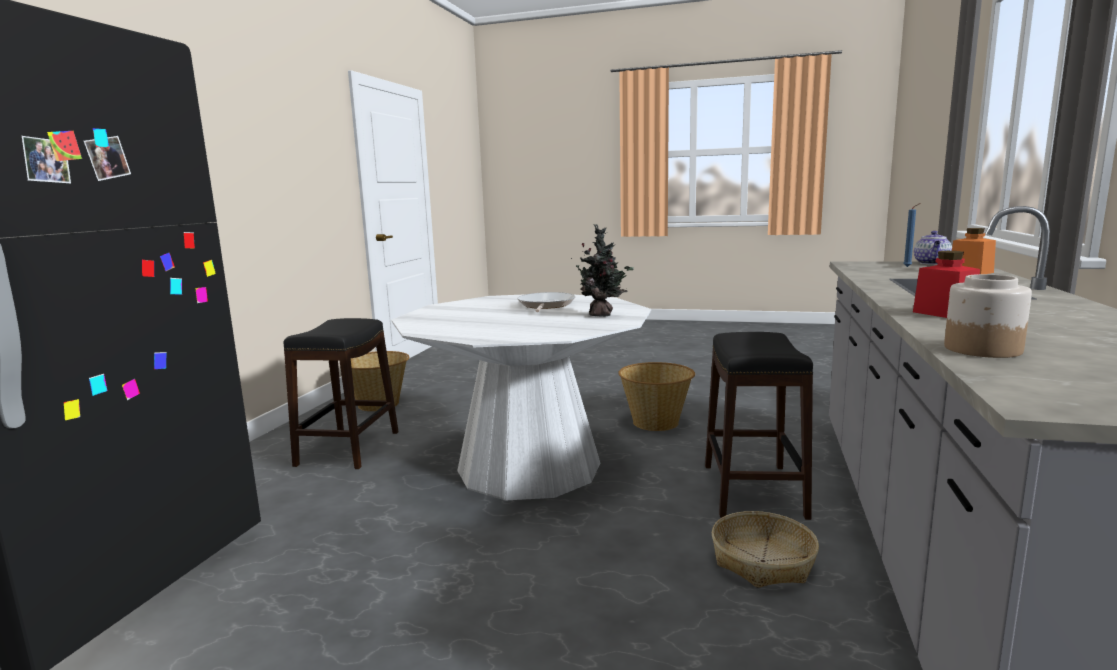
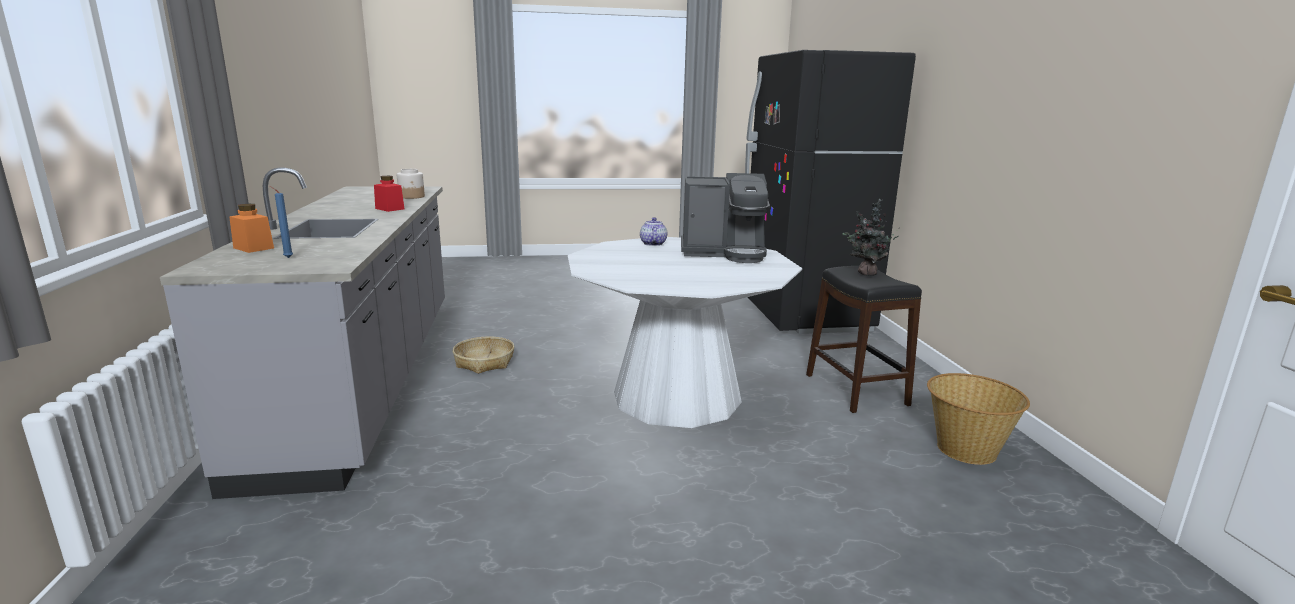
camera: 155 degrees right, 5 degrees up
(456, 318) = (724, 253): none -> coffee machine
(545, 305) = (680, 272): frying pan -> none
(603, 315) = (607, 262): potted plant -> potted plant (865, 274)
(656, 423) = (588, 475): basket -> none
(754, 490) = (479, 404): black stool -> none
(932, 263) = (236, 267): teapot -> teapot (652, 244)

